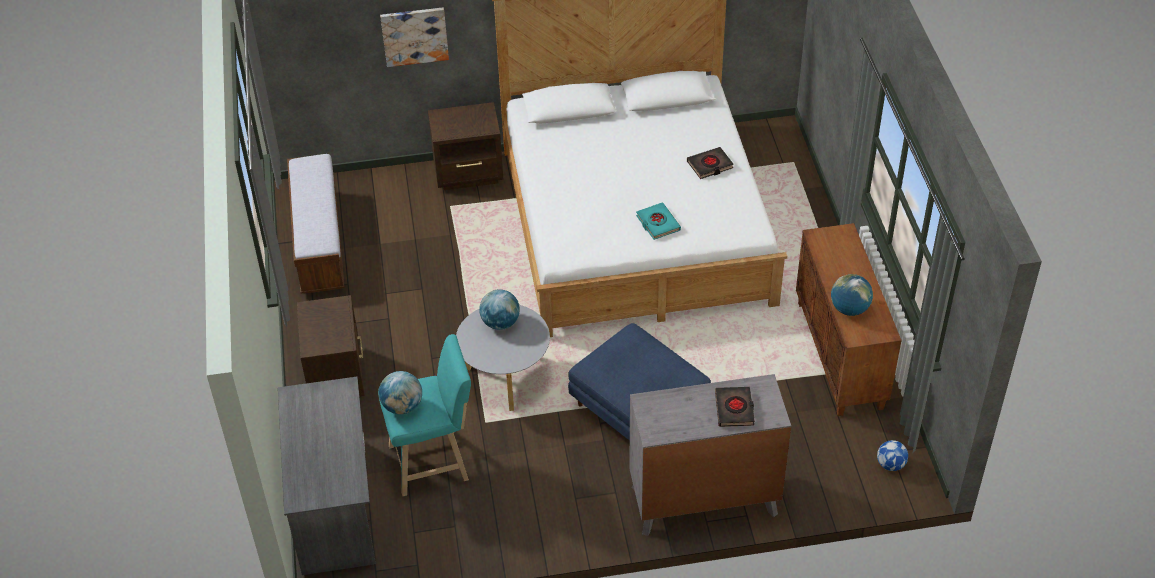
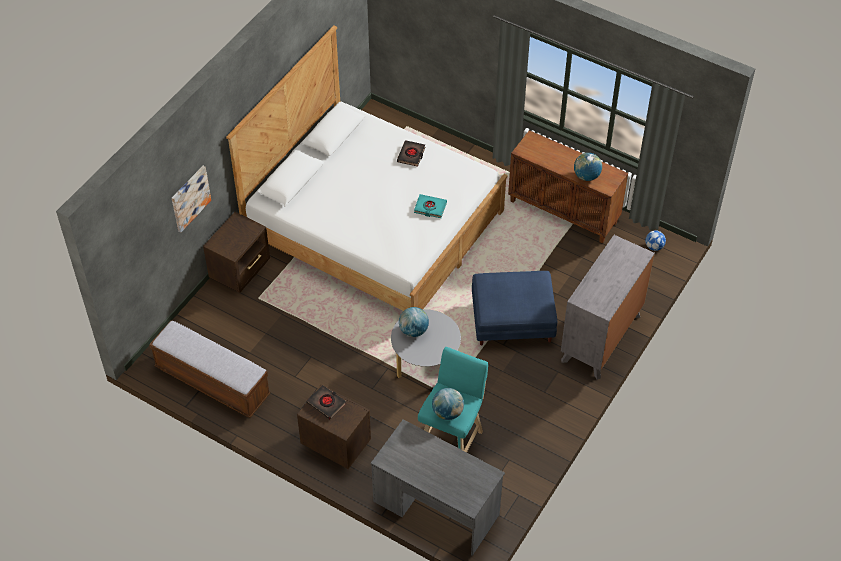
camera: 50 degrees left, 5 degrees up
(734, 409) = (621, 266): black book -> black book (326, 403)

